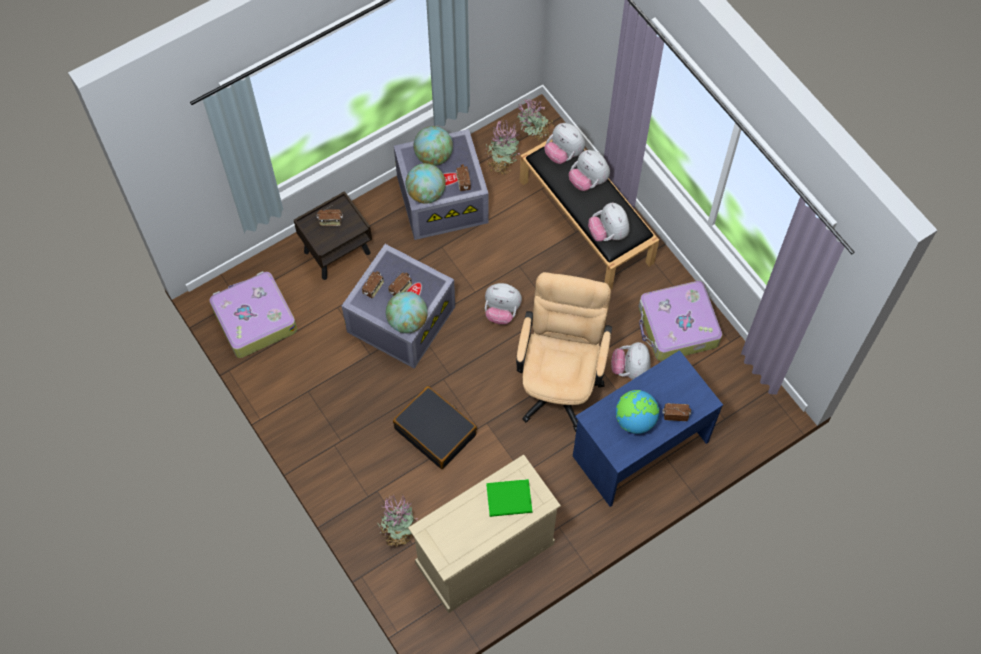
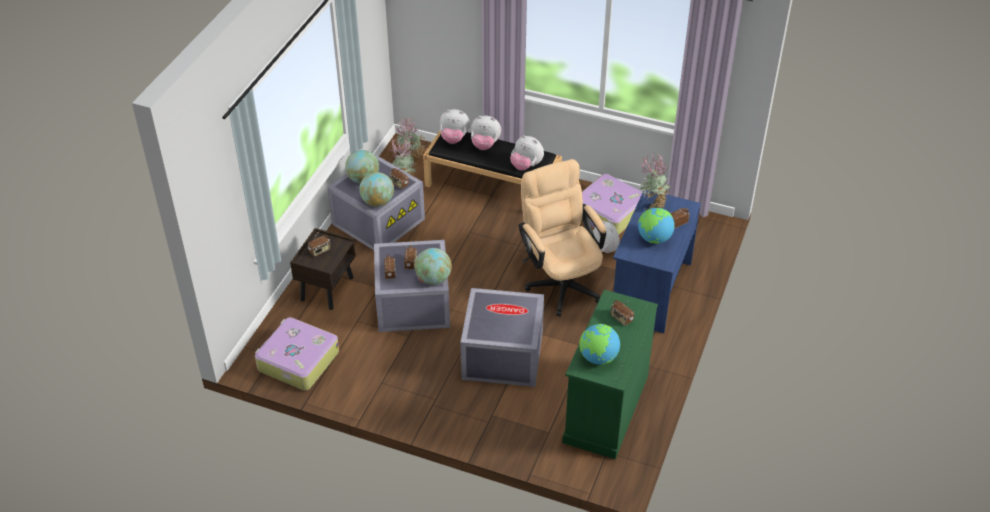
camera: 35 degrees left, 20 degrees down
(398, 532) = (532, 431): potted plant -> potted plant (652, 204)
(435, 431) = (501, 356): black suitcase -> grey storage box
(451, 530) = (598, 358): none -> globe
(484, 553) = (605, 408): beige dresser -> green dresser
(501, 311) = (482, 263): plush toy -> none
(510, 499) = (621, 318): green book -> radio

